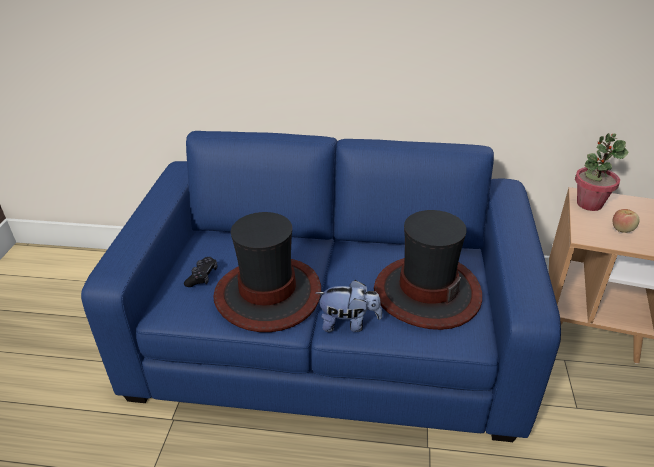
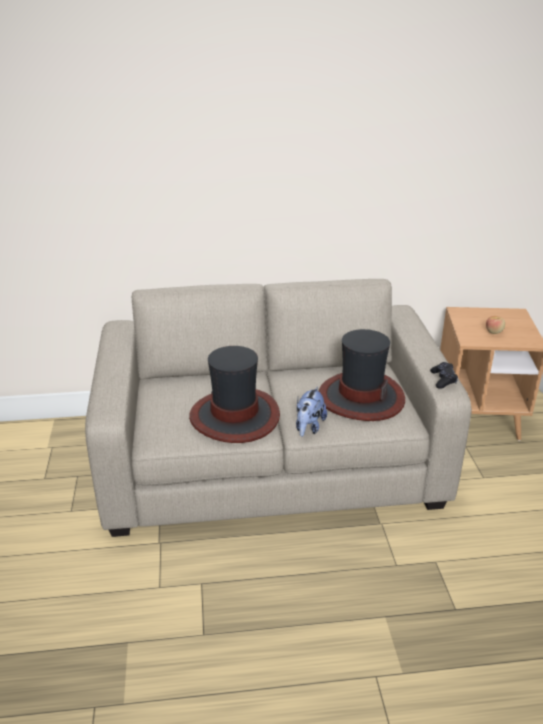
camera: 15 degrees left, 5 degrees down
(202, 277) = (171, 412): black game controller -> black game controller (443, 380)
(328, 338) = (271, 460): blue sofa -> beige sofa
(348, 323) = (309, 427): plush toy -> plush toy turned 120 degrees clockwise
(589, 204) = (465, 317): potted plant -> none

